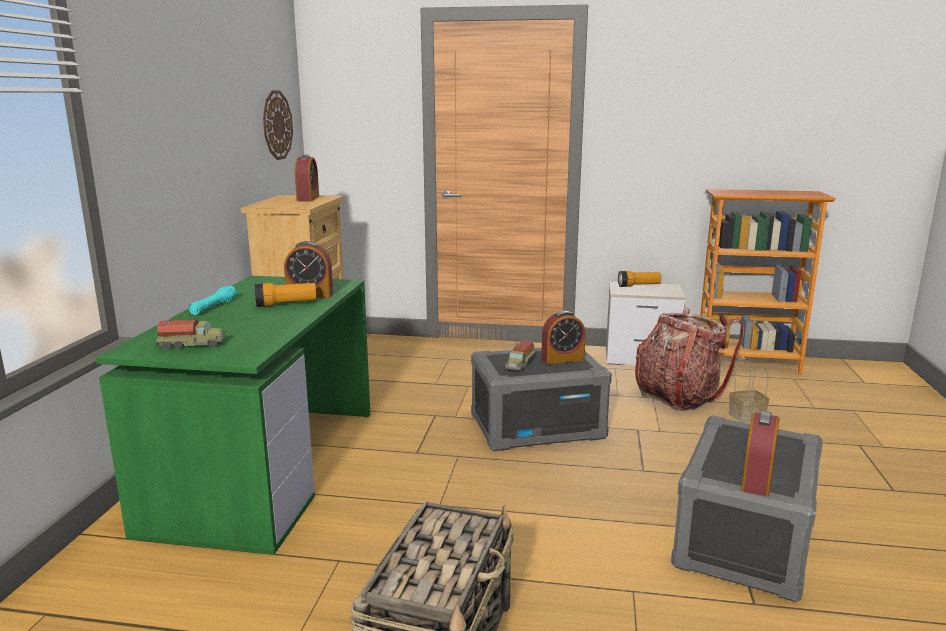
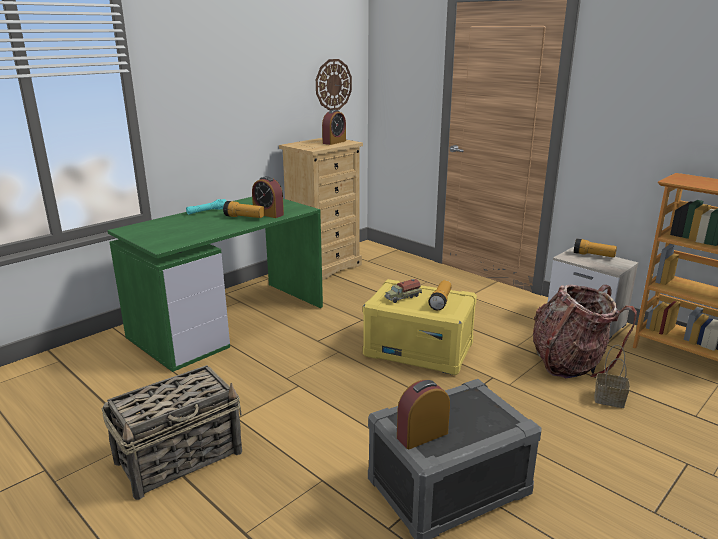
camera: 35 degrees right, 5 degrees up
(192, 345) = (154, 233): toy truck -> none
(537, 426) = (419, 349): grey storage box -> yellow storage box
(562, 359) = (440, 301): alarm clock -> flashlight

